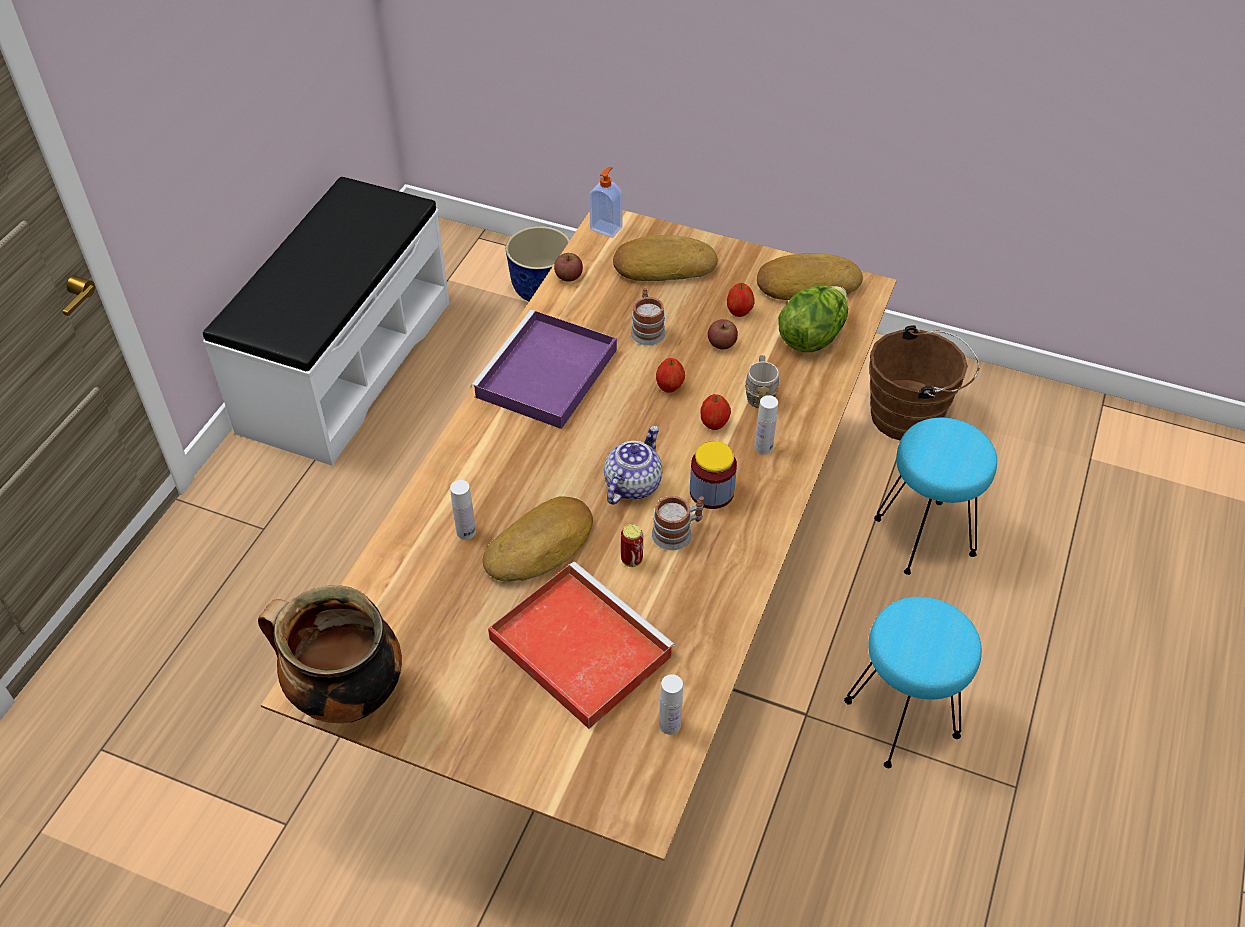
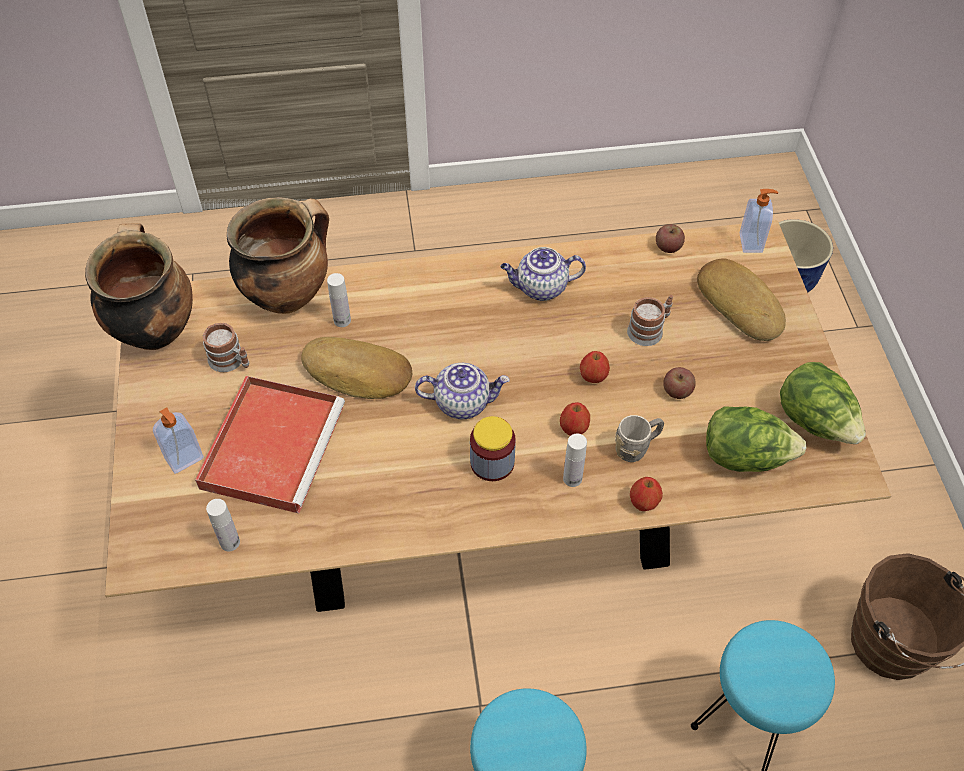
camera: 60 degrees right, 5 degrees up
(345, 365) = (598, 207): white bench -> none
(395, 562) = (288, 294): none -> cooking pot
(543, 728) = (185, 459): none -> soap dispenser
(546, 375) = (540, 288): purple tray -> teapot
(631, 560) = (381, 440): can -> none
(677, 532) = (430, 458): mug -> mug (231, 361)
(739, 311) = (729, 386): apple -> apple (643, 503)
(806, 283) = (815, 422): bread -> lettuce

